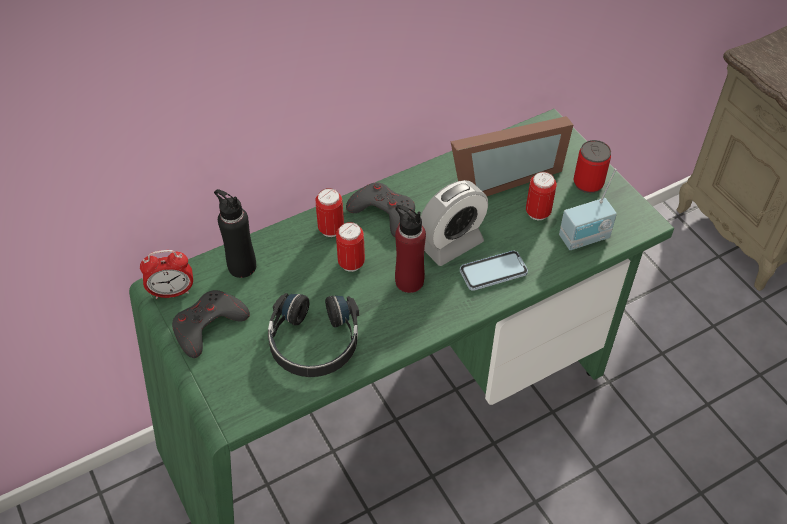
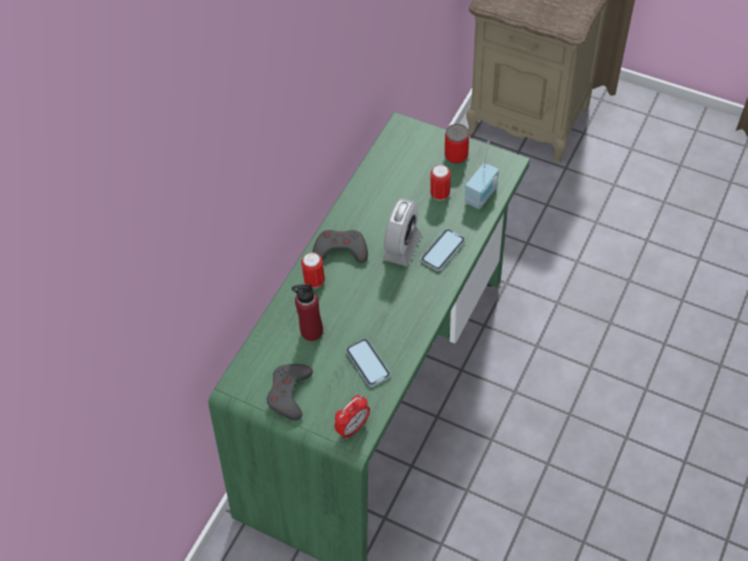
camera: 30 degrees left, 5 degrees up
(172, 292) = (244, 386): alarm clock -> alarm clock (353, 427)
(242, 266) = (276, 341): black bottle -> none
(314, 343) = (368, 363): black headphones -> phone
(351, 263) = (348, 297): can -> none
(409, 281) = (395, 287): red bottle -> red bottle (311, 331)
(500, 176) = (397, 181): picture frame -> none

